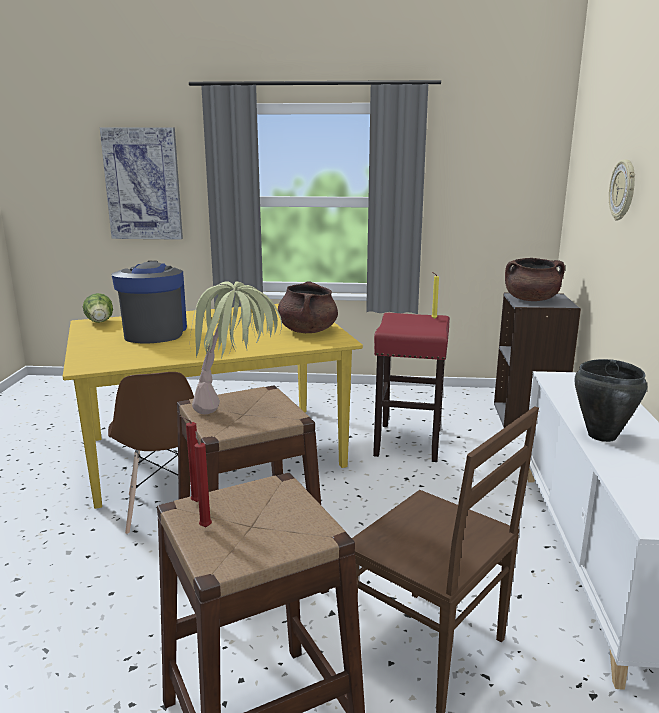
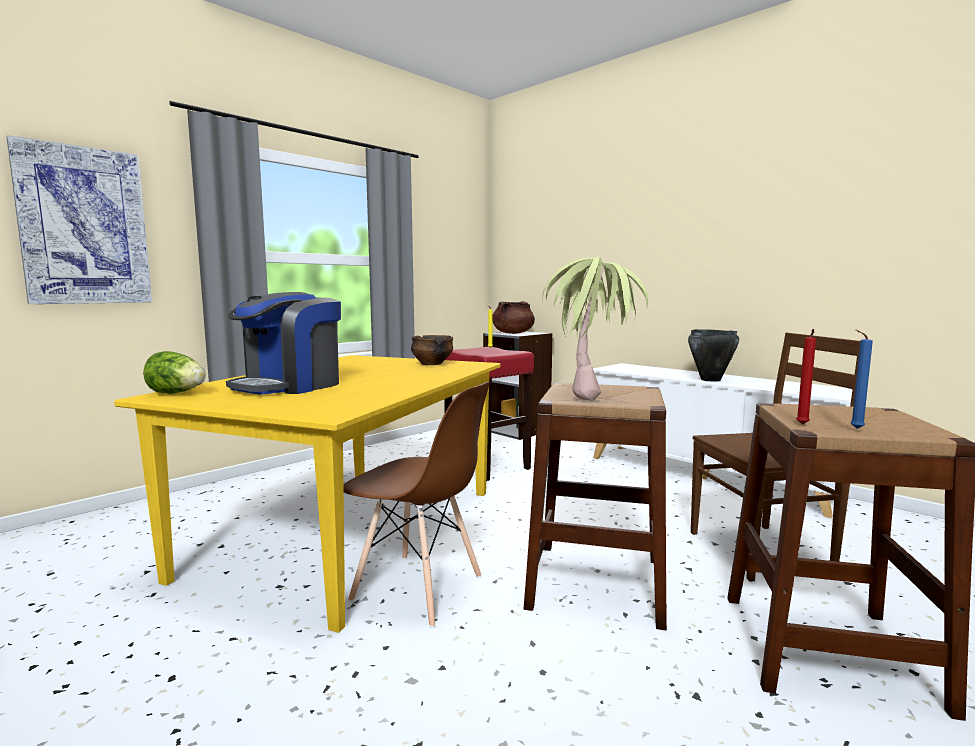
camera: 50 degrees left, 10 degrees down
(154, 332) = (290, 386): coffee machine -> coffee machine turned 90 degrees counterclockwise
(205, 526) = (854, 428): red candle -> blue candle
(307, 331) = (432, 364): brown cooking pot -> bowl
(623, 190) = (597, 237): wall clock -> none

